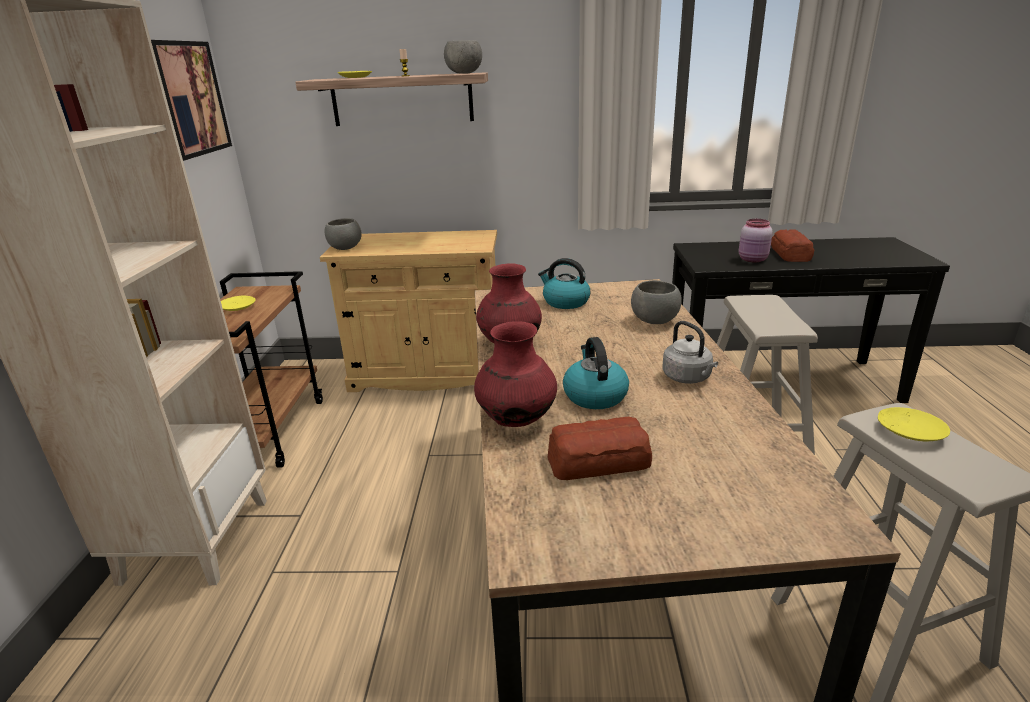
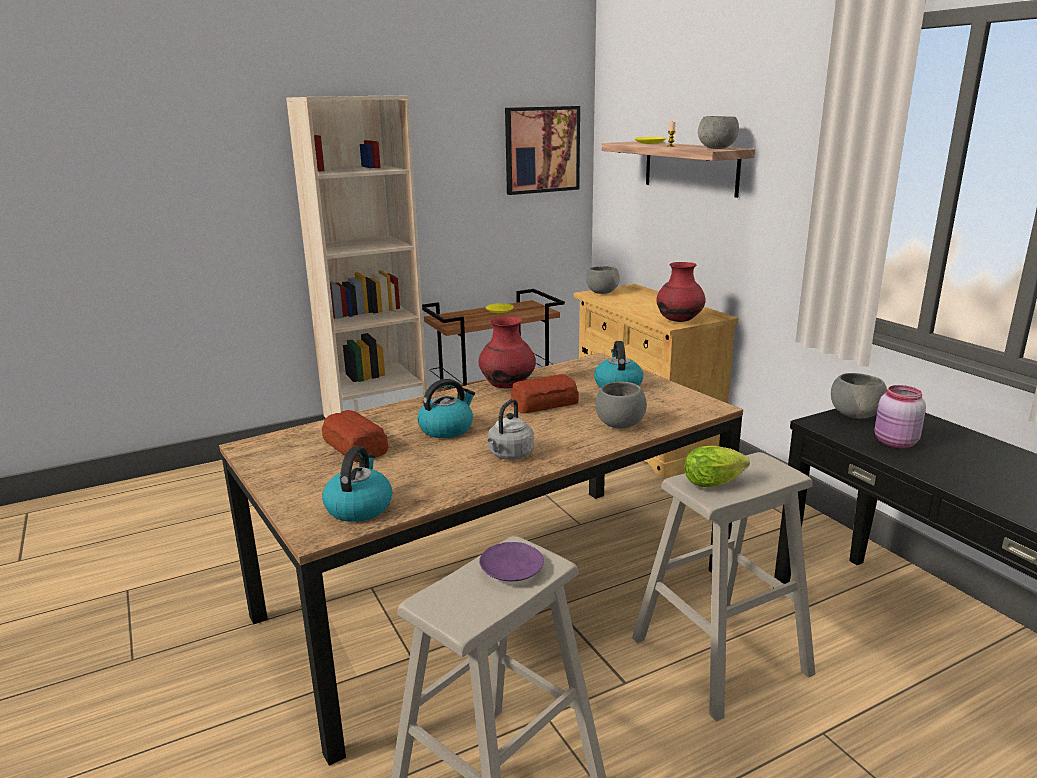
camera: 60 degrees right, 5 degrees down
(516, 419) = (391, 414): red vase -> red vase (679, 321)
(701, 256) = (855, 415): none -> grey bowl
(774, 321) = (716, 483): none -> lettuce
(778, 486) = (359, 507): none -> kettle
(790, 253) = (969, 462): bread -> bread (545, 403)
(909, 431) = (511, 568): yellow plate -> purple plate

